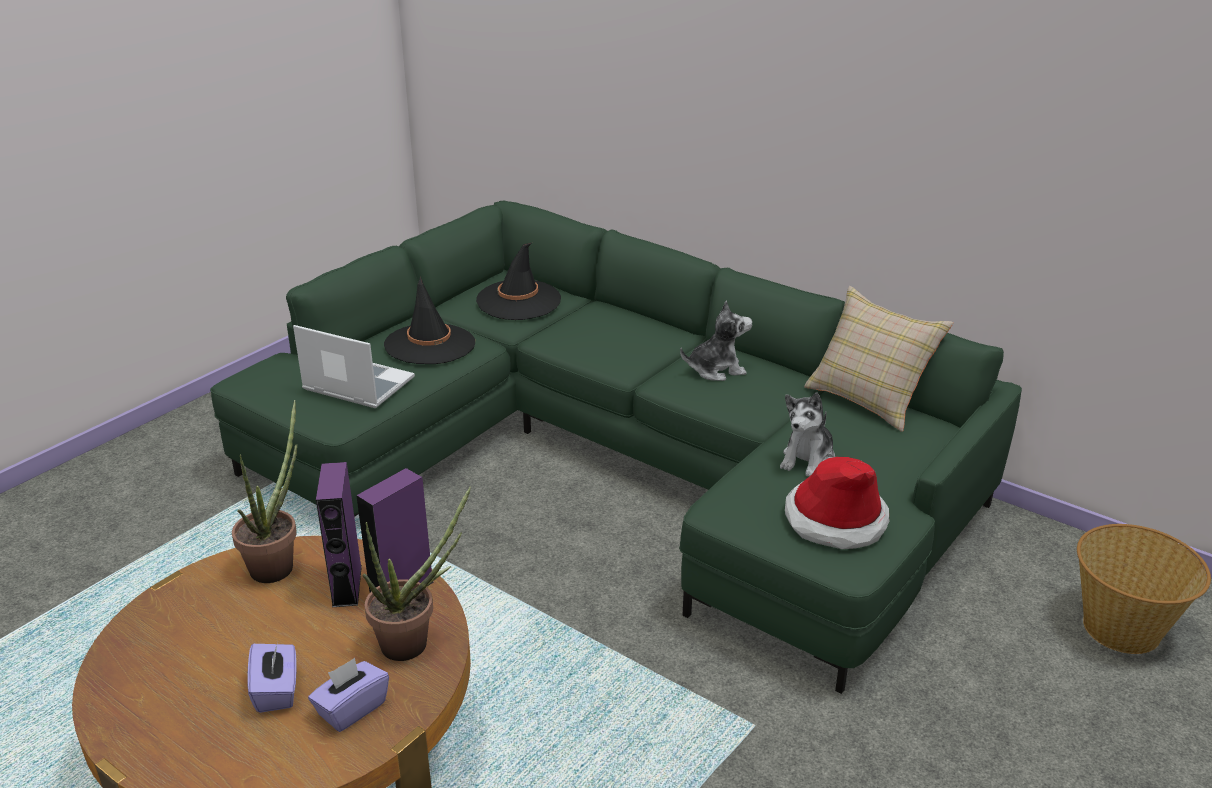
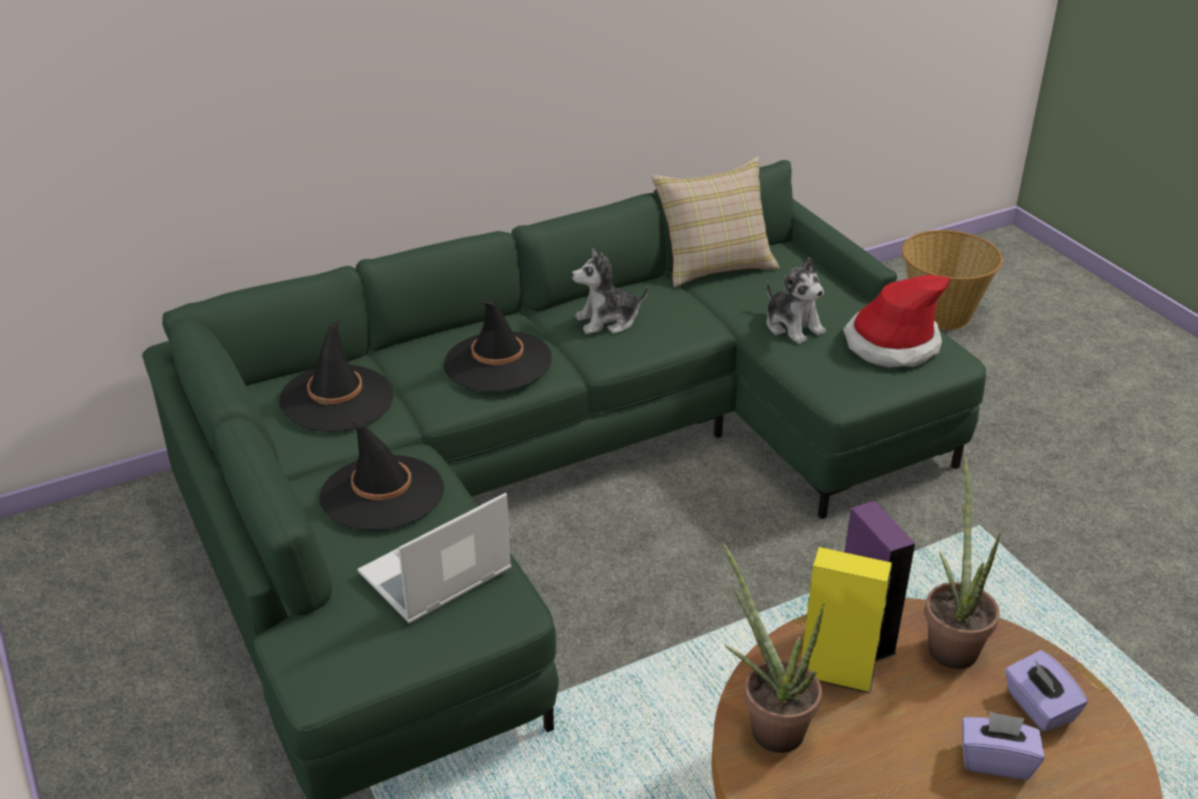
camera: 65 degrees left, 5 degrees up
(347, 585) = (836, 674): purple speaker -> yellow speaker
(613, 341) = (497, 362): none -> black hat
(716, 369) = (607, 321): plush toy -> plush toy turned 120 degrees counterclockwise

